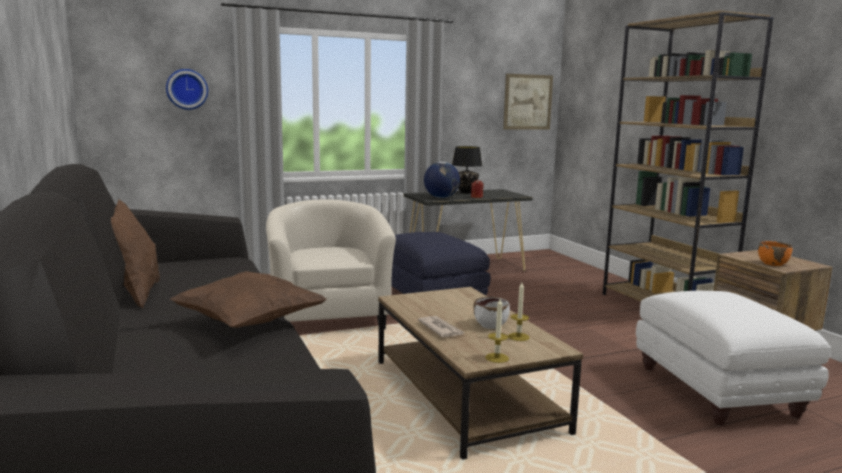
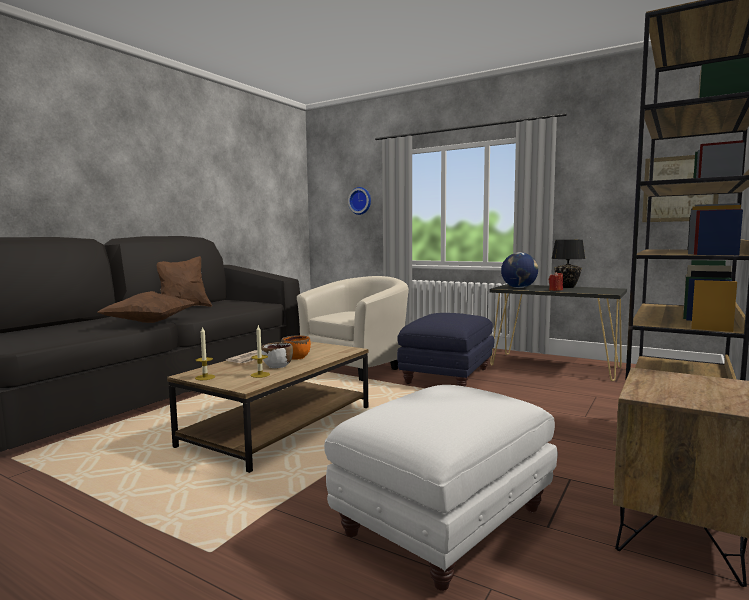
camera: 55 degrees right, 5 degrees down
(773, 263) = (657, 389): orange bowl -> orange bowl (296, 357)

